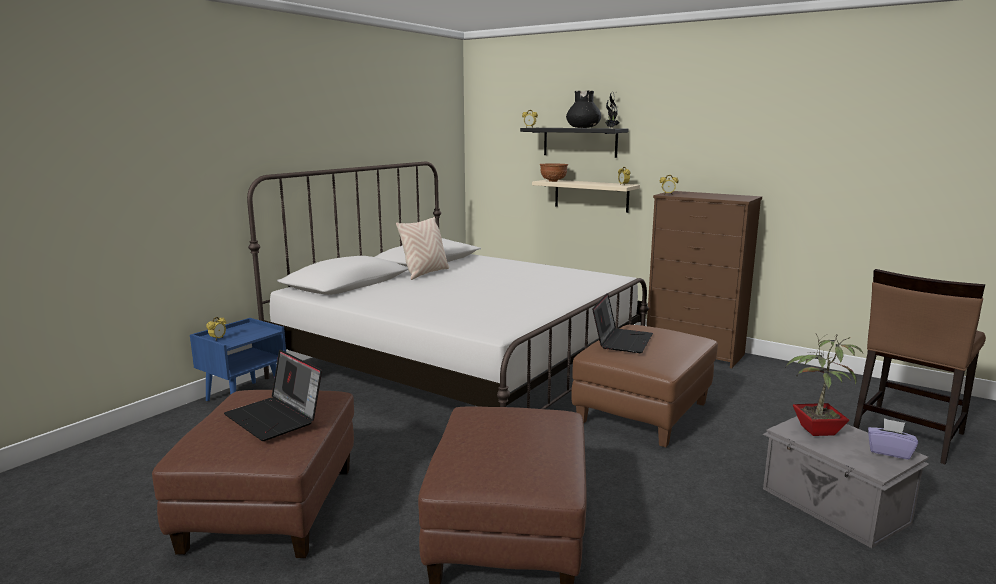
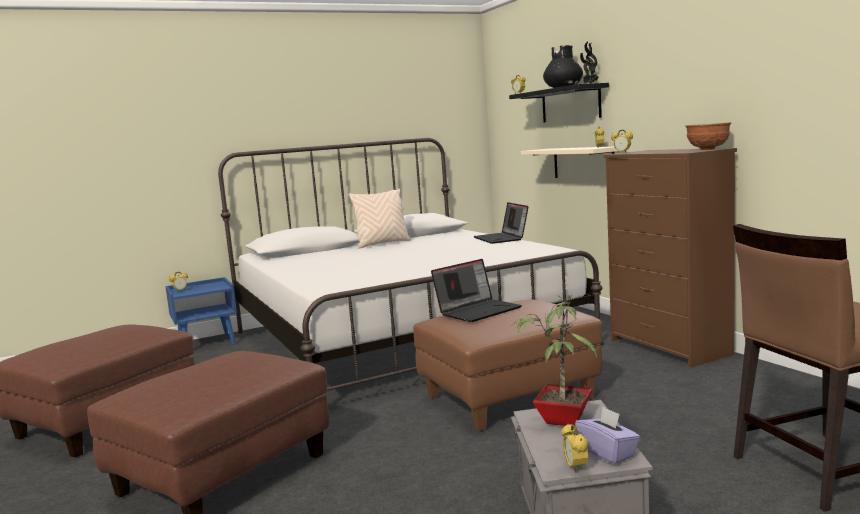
camera: 30 degrees right, 5 degrees down
(276, 418) = (99, 341): laptop -> laptop (502, 238)
(553, 181) = (542, 149): brown bowl -> brown bowl (708, 149)
(888, 467) = (575, 467): none -> alarm clock

